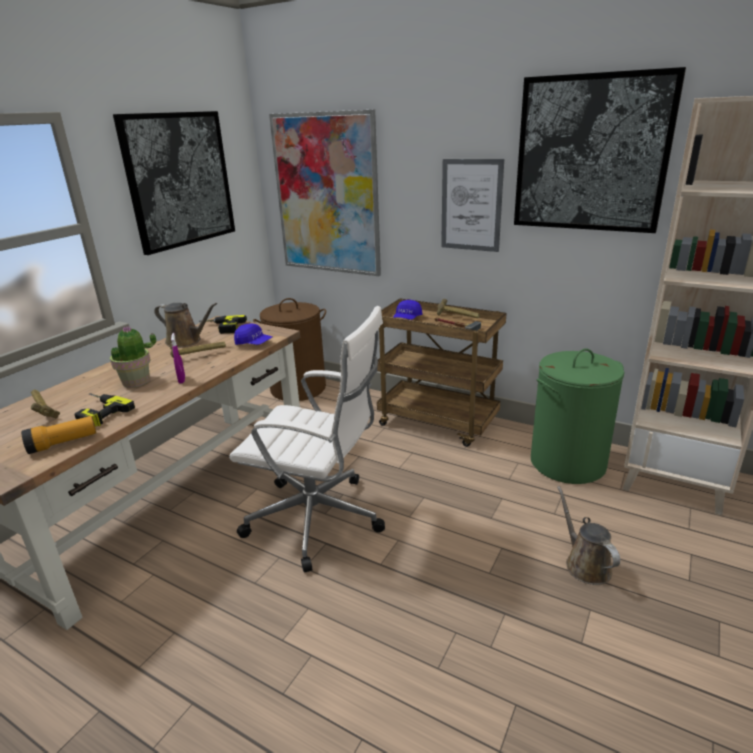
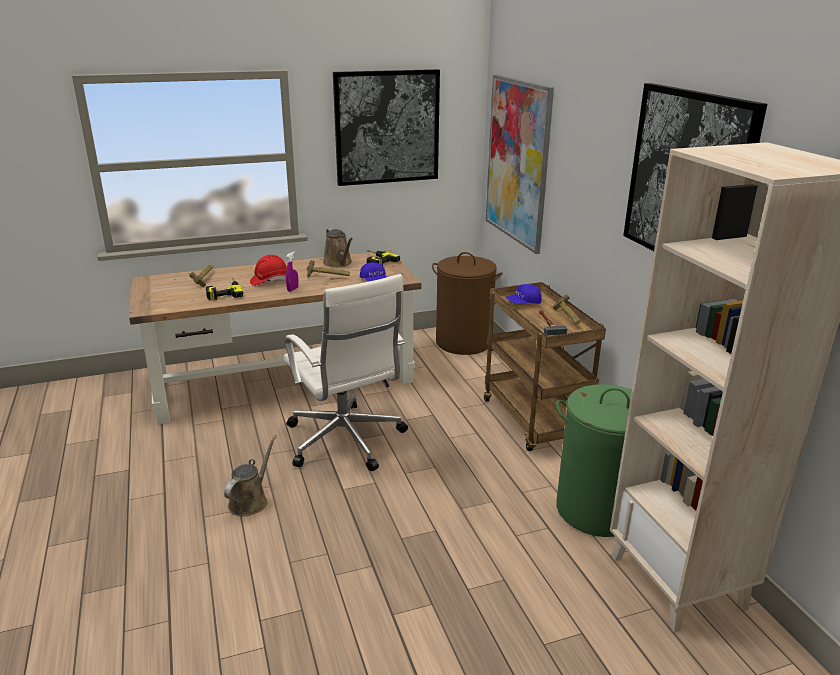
camera: 40 degrees right, 0 degrees up
(63, 443) = (185, 303): flashlight -> none
(136, 381) = (269, 281): potted plant -> red hard hat
(471, 205) = (602, 204): picture -> none
(585, 564) = (478, 579): brown watering can -> brown watering can (250, 501)

